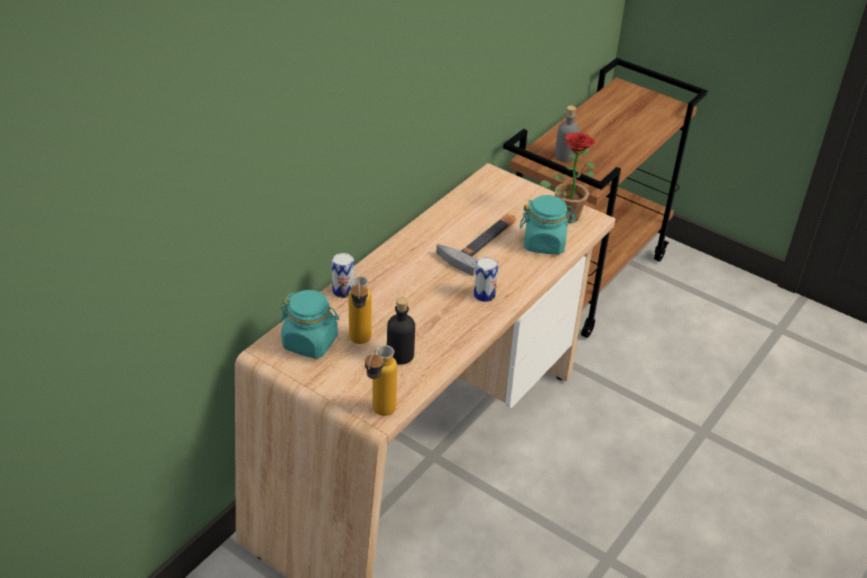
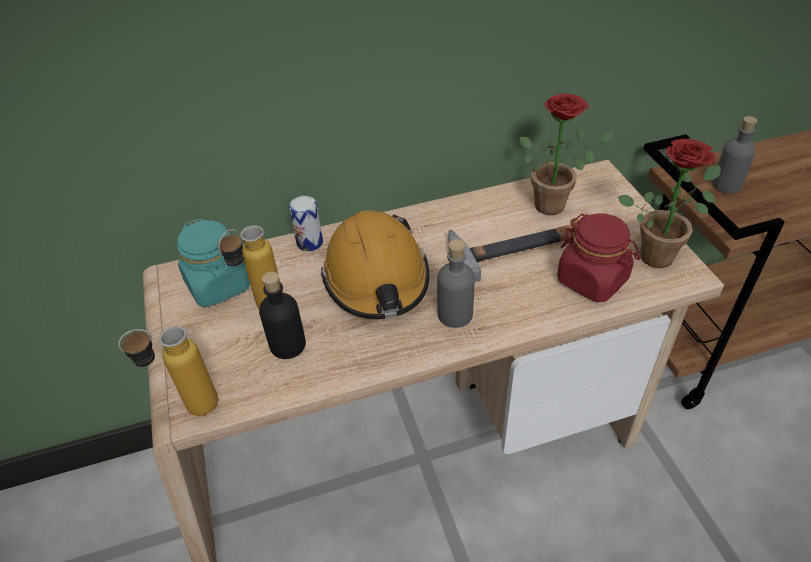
camera: 40 degrees right, 5 degrees up
(414, 294) = (377, 279): none -> orange hard hat
(481, 205) = (555, 204): none -> potted plant
(484, 295) = (455, 314): can -> grey bottle
(544, 243) = (592, 280): turquoise jar -> red jar

